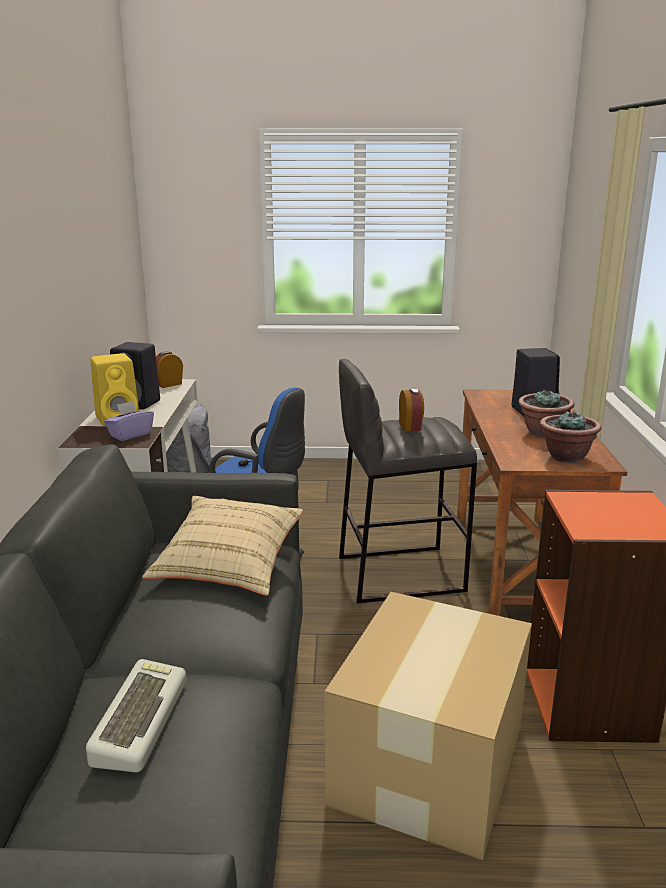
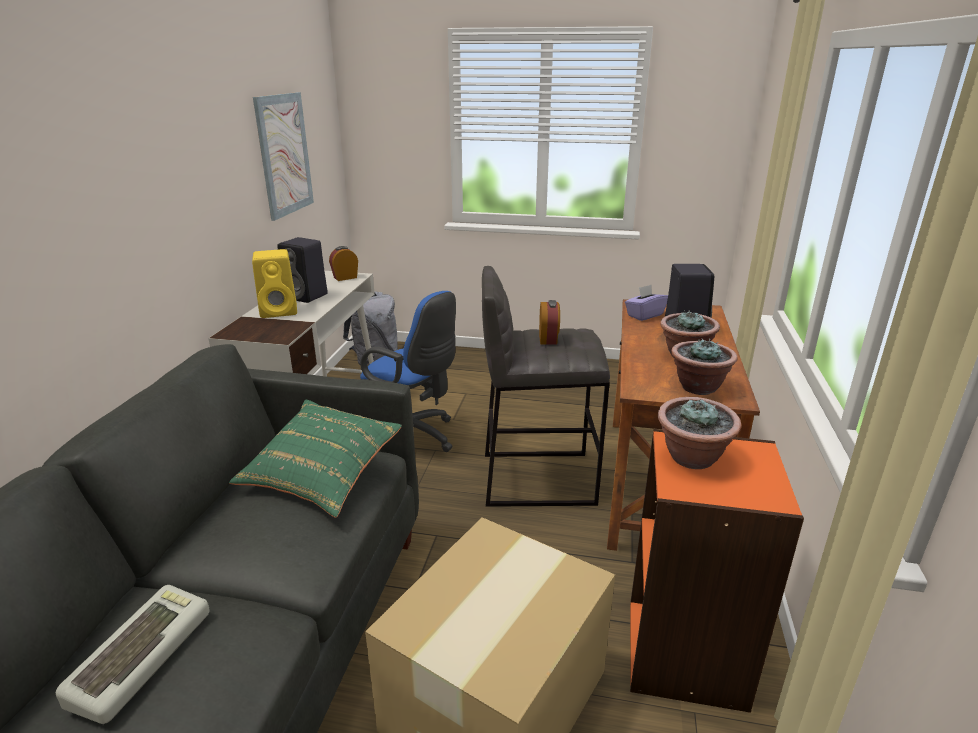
camera: 10 degrees right, 5 degrees up
(103, 257) = (284, 155): none -> picture
(130, 435) = (280, 329): purple tissue box -> purple tissue box (644, 315)
(228, 565) = (321, 475): beige pillow -> green pillow
(589, 508) = (692, 458): none -> potted plant

